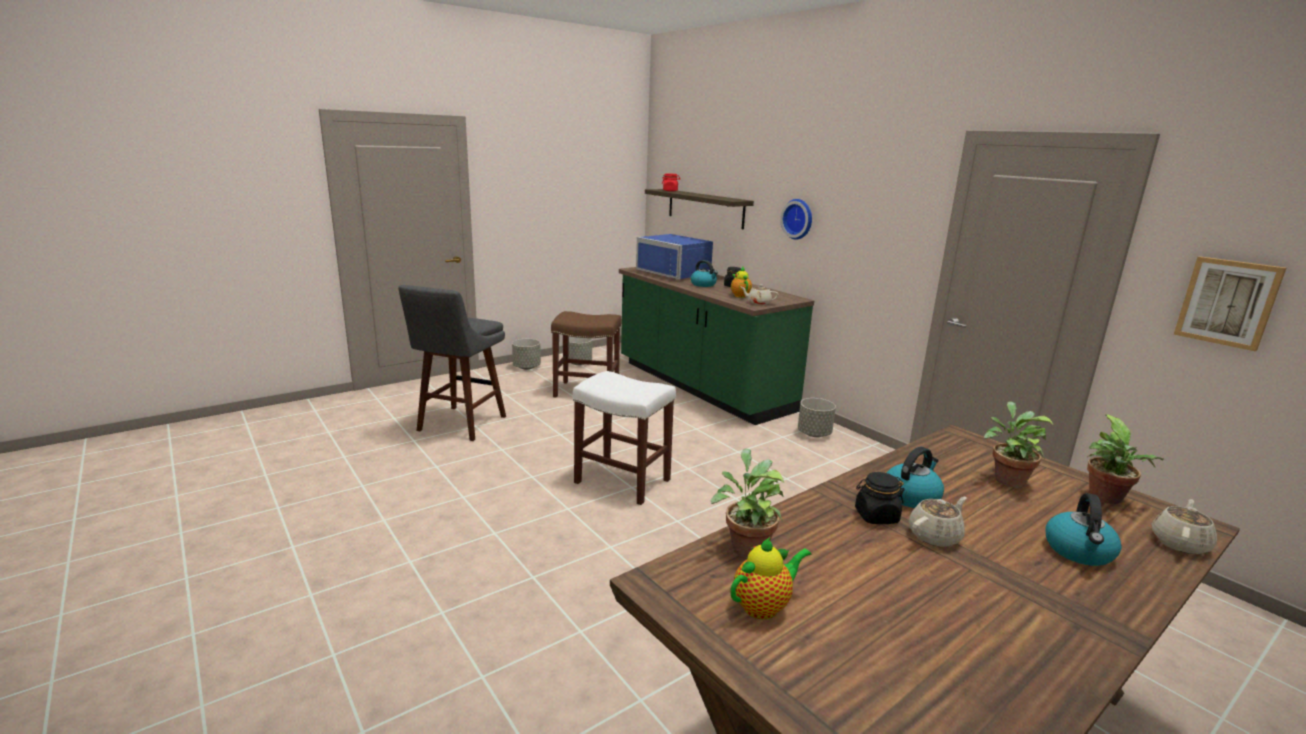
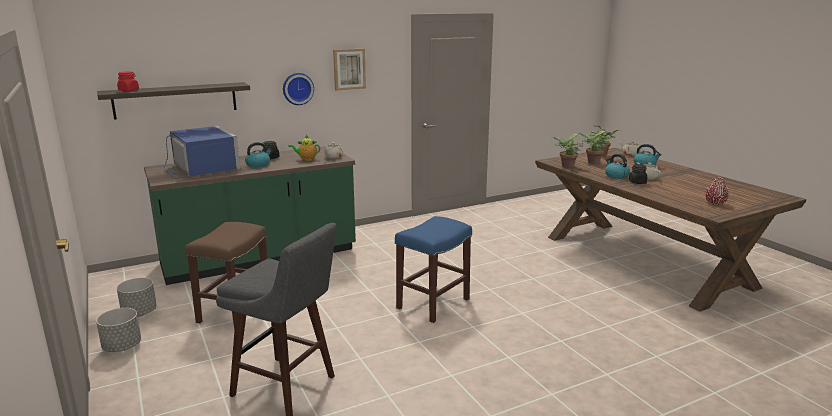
camera: 80 degrees left, 0 degrees up
(624, 481) = (433, 303): white stool -> blue stool
(677, 273) = (201, 168): blue microwave -> blue microwave turned 90 degrees counterclockwise
(746, 546) = (676, 201): potted plant -> potted plant (566, 166)
(764, 606) = (715, 203): teapot -> red vase
(814, 434) = (374, 234): grey planter -> none
(1227, 302) = (523, 80): picture -> picture (349, 69)

